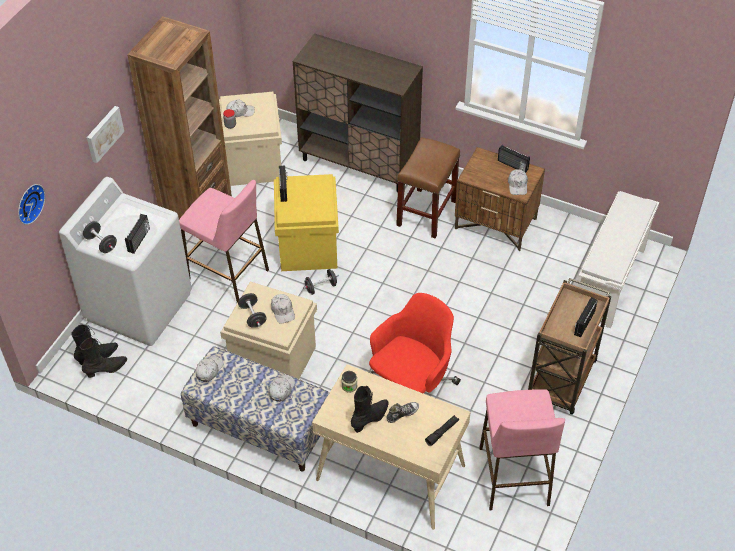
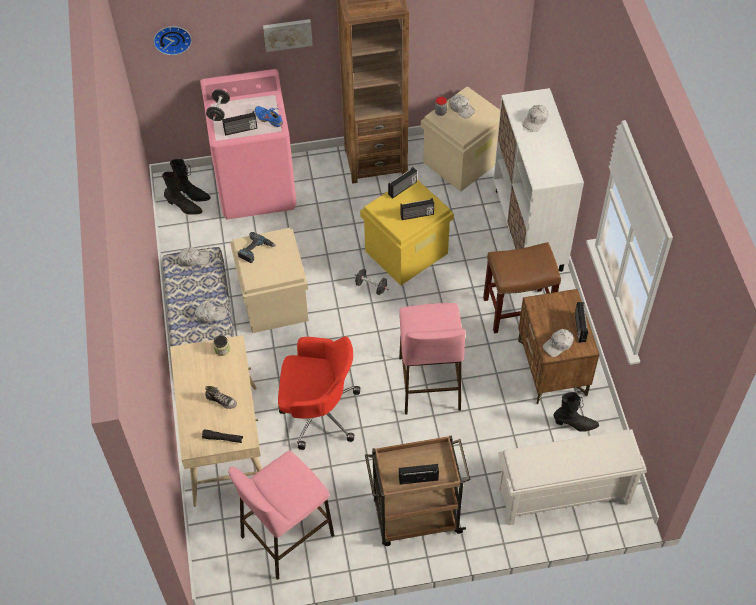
camera: 55 degrees right, 5 degrees up
(139, 306) = (256, 187): white washing machine -> pink washing machine
(147, 215) = (269, 118): none -> blue shoe
(228, 275) = (332, 220): pink stool -> pink stool (429, 384)
(252, 316) = (256, 250): black dumbbell -> power drill
(283, 311) = (276, 266): white cap -> white cap (535, 121)
(319, 196) = (417, 215): none -> radio
(359, 164) = (528, 230): brown cabinet -> white cabinet
(370, 419) = (200, 382): black boot -> black boot (575, 424)

